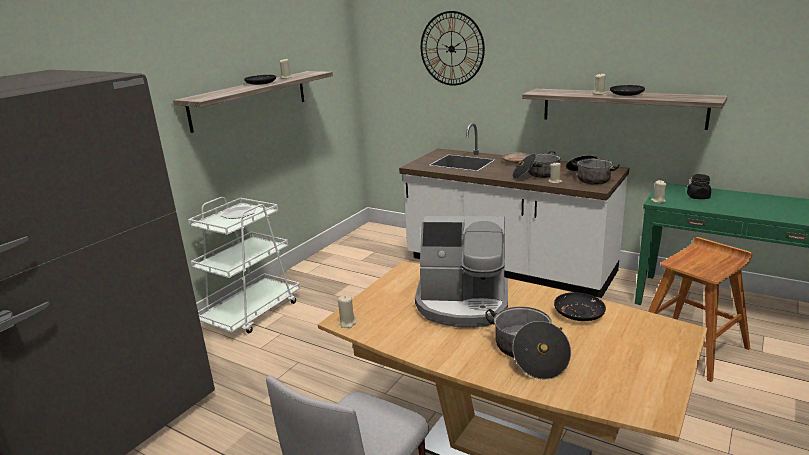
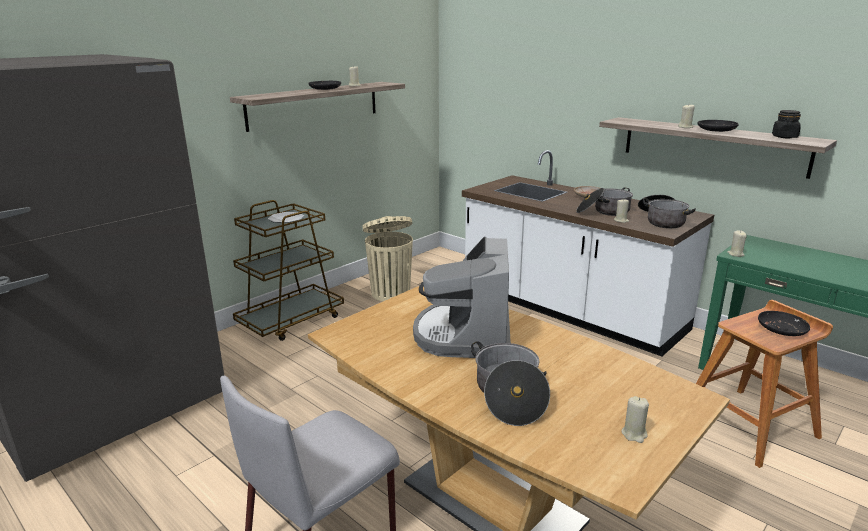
camera: 10 degrees right, 0 degrees up
(252, 312) = (291, 320): white cart -> brown cart
(338, 272) = (390, 293): none -> beige trash can
(347, 323) = (337, 337): beige candle -> beige candle (634, 434)
(451, 49) = (535, 68): wall clock -> none
(463, 304) = (464, 334): coffee machine -> coffee machine turned 75 degrees clockwise
(579, 313) = (586, 361): black plate -> black plate (781, 329)
(698, 197) = (786, 255): black jar -> black jar (784, 137)

